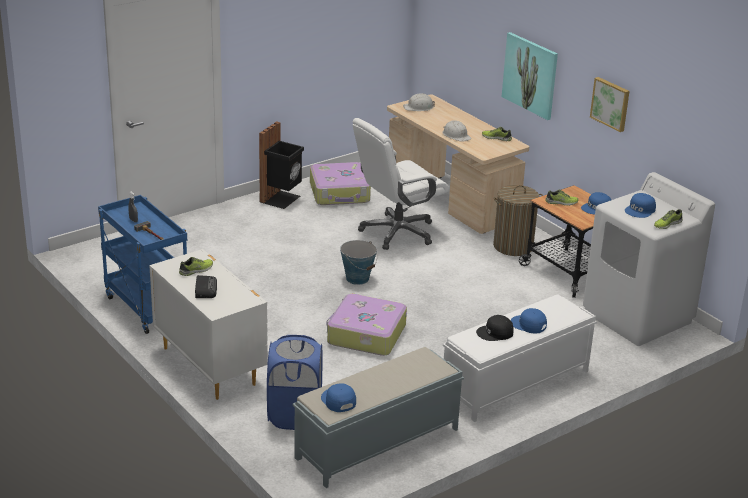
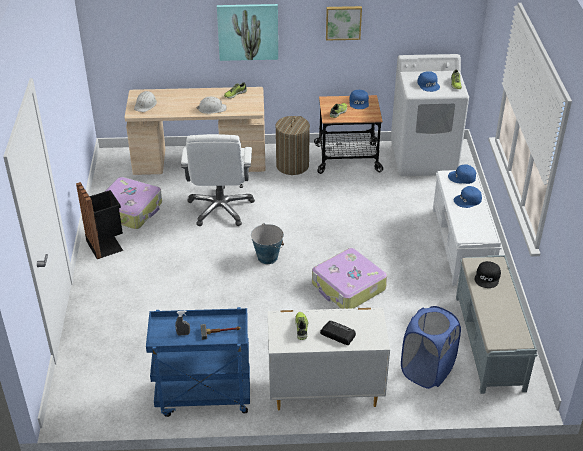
camera: 55 degrees left, 10 degrees up
(338, 401) = (506, 330): blue cap -> blue cap (462, 177)
(495, 333) = (468, 219): black cap -> black cap (487, 277)

